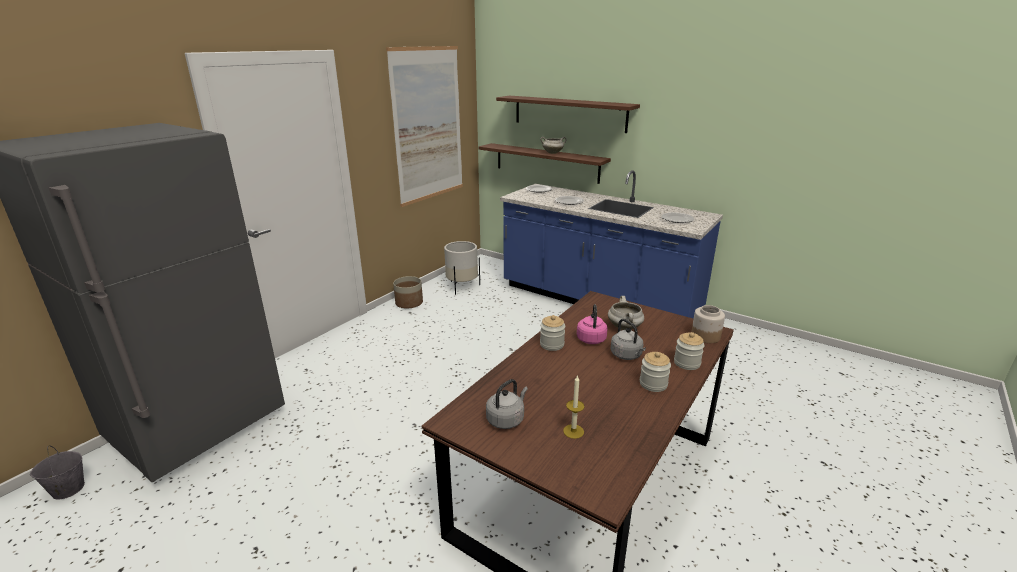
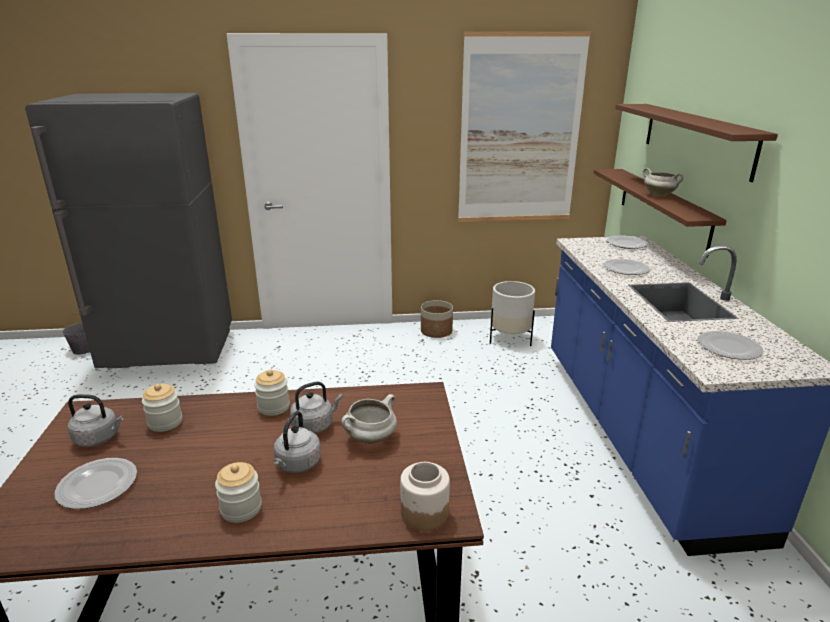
camera: 50 degrees right, 0 degrees up
(573, 431) = (97, 486): candle -> plate
(591, 338) = (315, 425): pink kettle -> grey kettle
(687, 363) = (323, 520): jar -> jar (165, 422)

